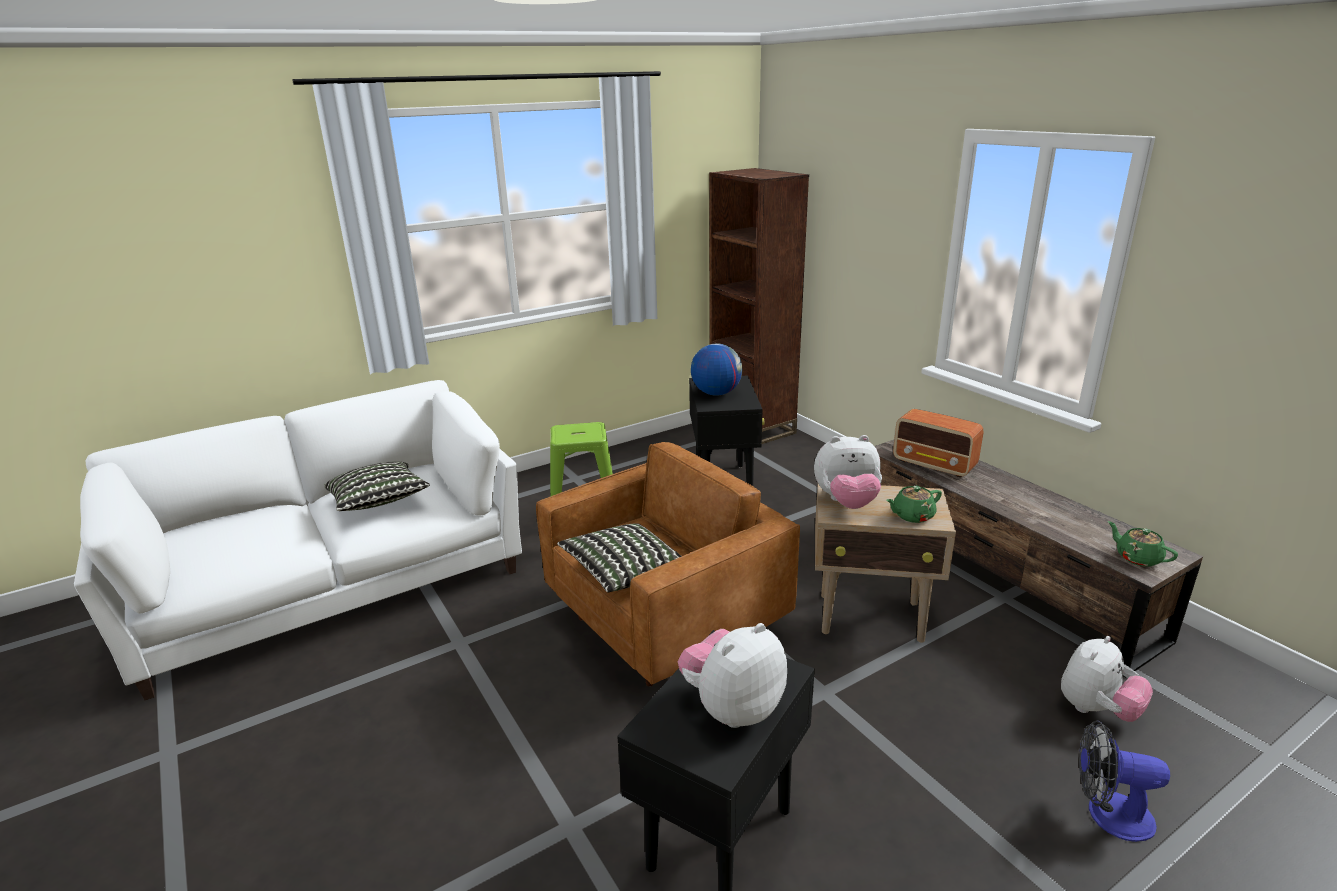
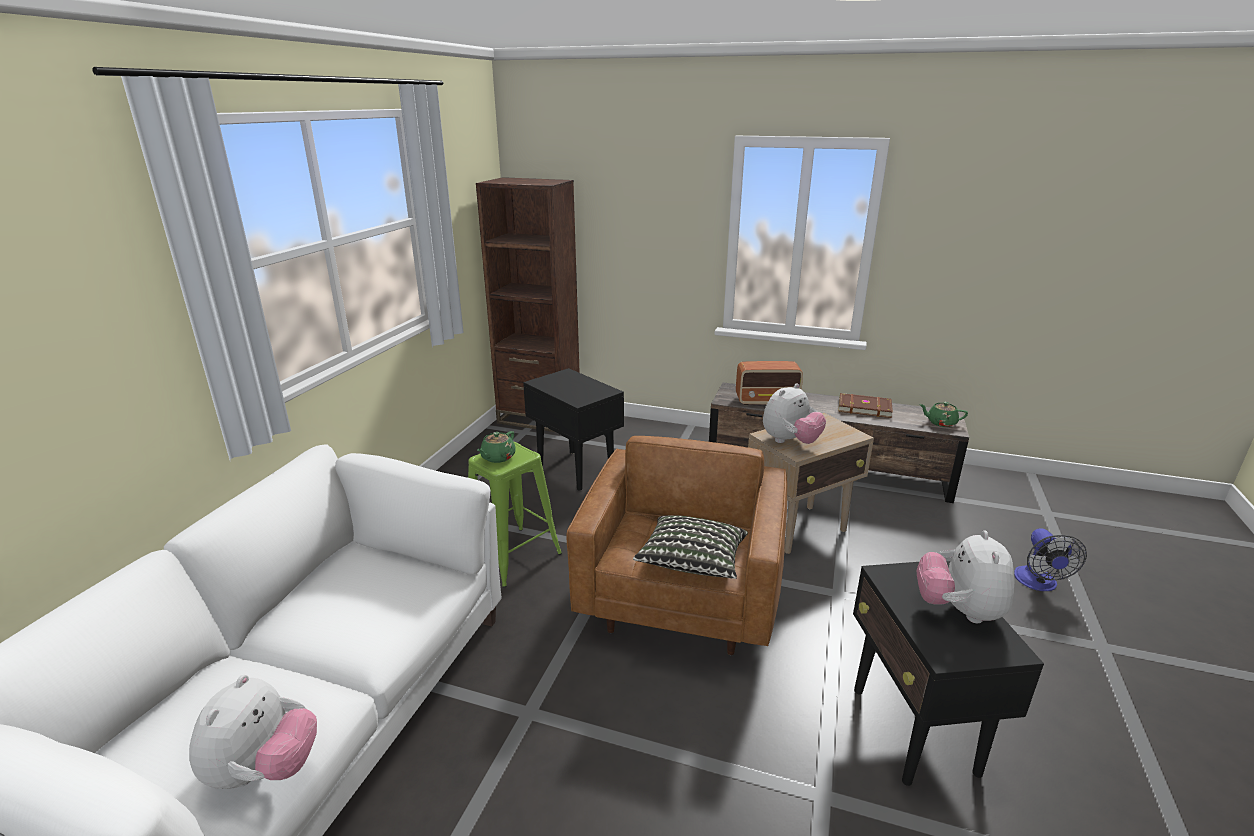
camera: 40 degrees left, 0 degrees up
(378, 502) = (355, 606): pillow -> none
(716, 393) = (568, 389): globe -> none
(912, 516) = (838, 436): green teapot -> green teapot (497, 457)
(1052, 507) = (864, 407): none -> brown book
(1096, 710) = (965, 528): plush toy -> plush toy (264, 771)
(1108, 814) = (1038, 583): fan -> fan turned 60 degrees counterclockwise

